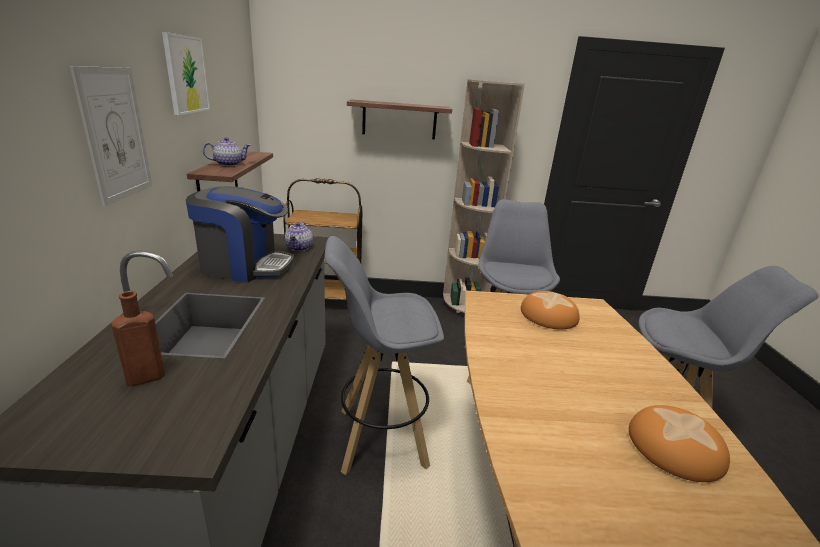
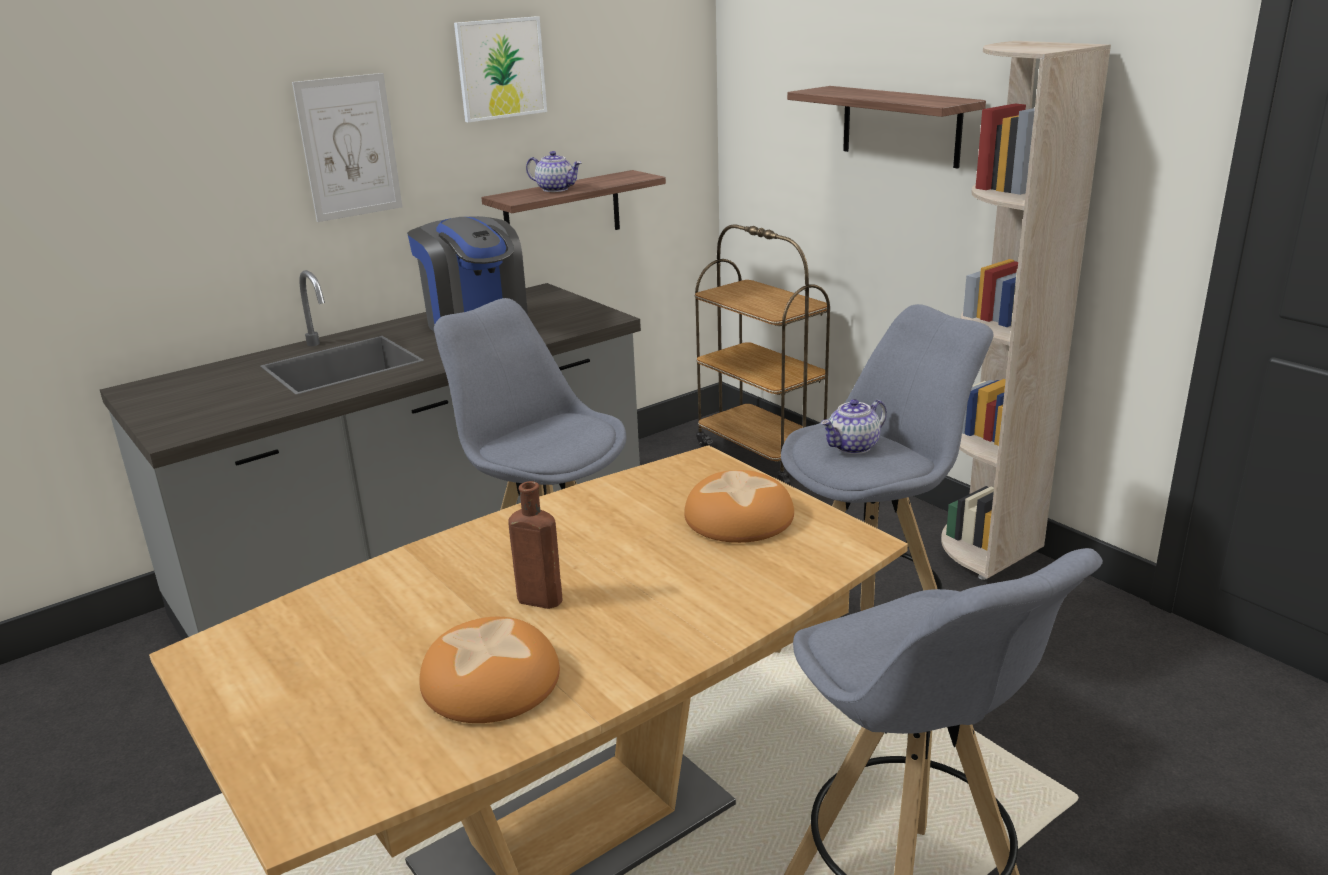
camera: 55 degrees right, 0 degrees up
(143, 378) = (234, 386): brown bottle -> brown bottle (536, 599)
(299, 248) = (572, 322): teapot -> teapot (853, 447)

